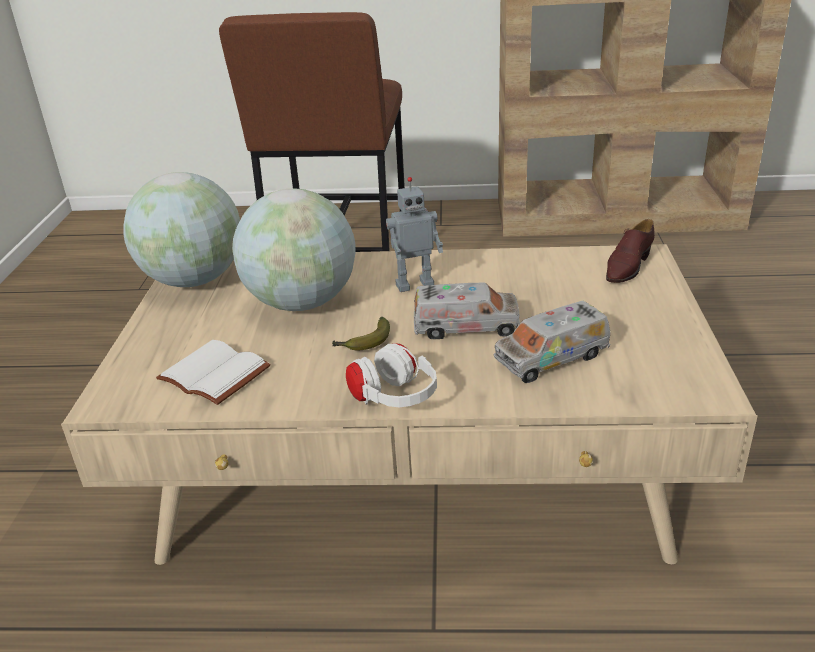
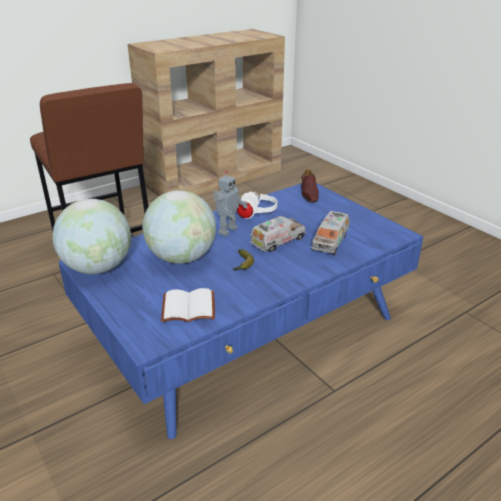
camera: 40 degrees left, 0 degrees up
(394, 399) = (291, 283): white headphones -> white headphones (256, 214)
(416, 463) = (249, 328): beige coffee table -> blue coffee table

